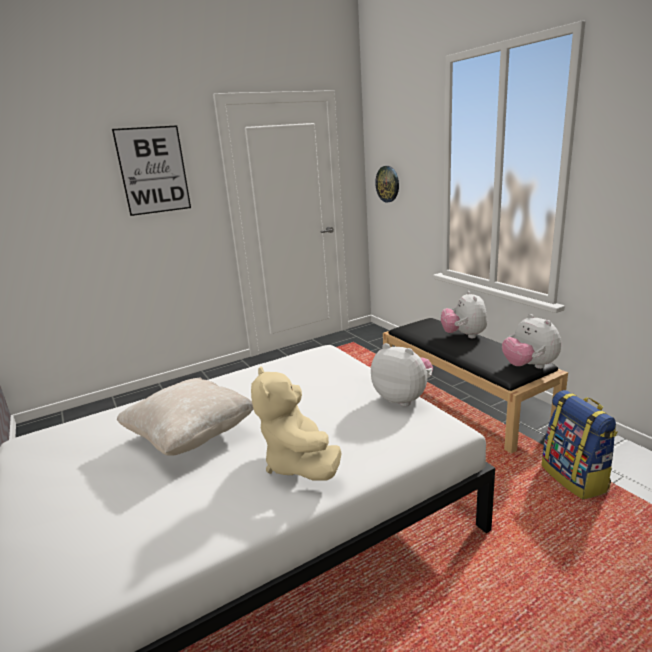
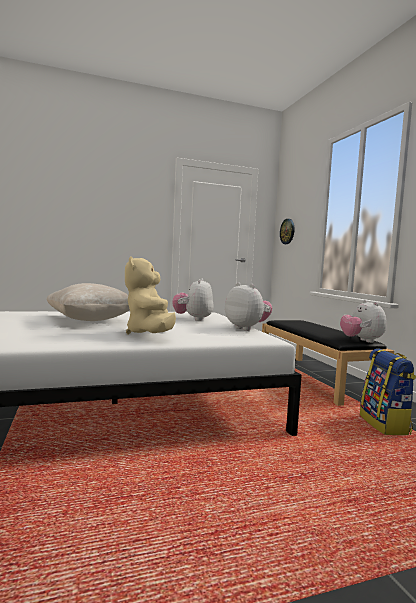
camera: 10 degrees right, 15 degrees down
(153, 170) = (128, 197): picture -> none
(464, 335) = (321, 327): plush toy -> plush toy (193, 319)

